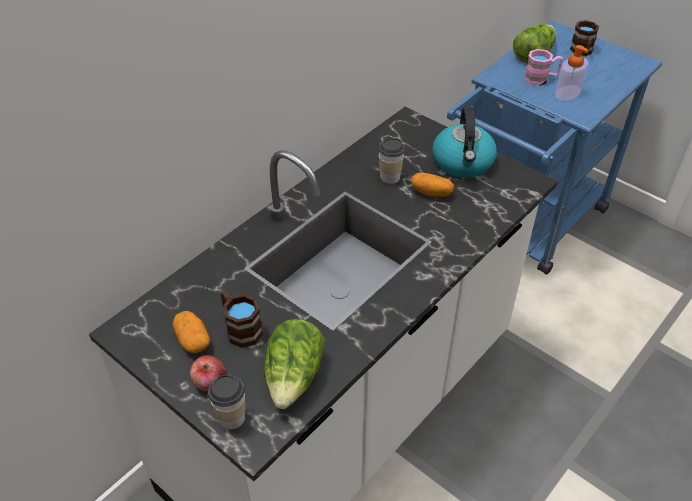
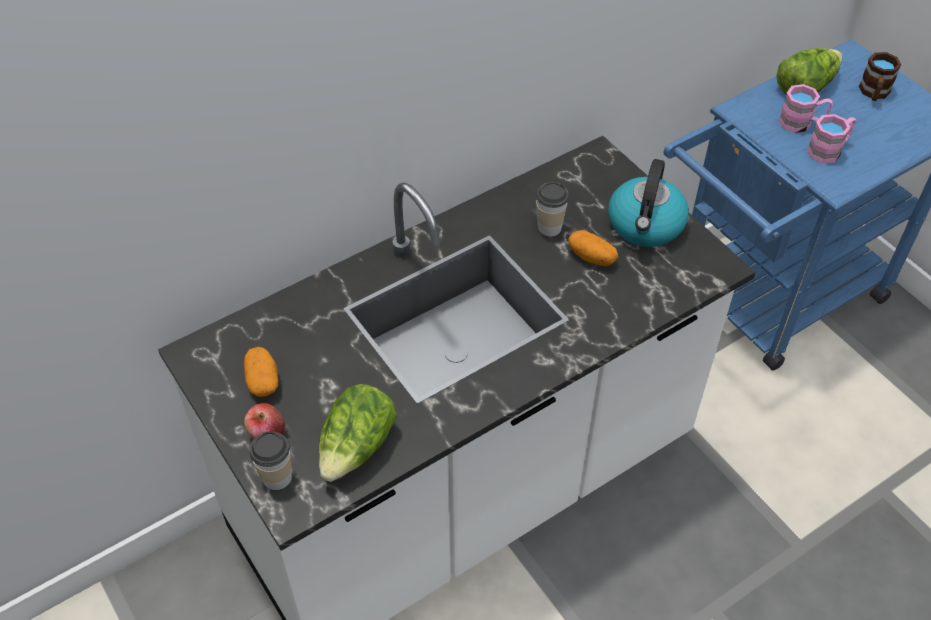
camera: 15 degrees right, 5 degrees up
(240, 328) = (317, 378): brown mug -> none
(567, 93) = (829, 150): soap dispenser -> pink mug

